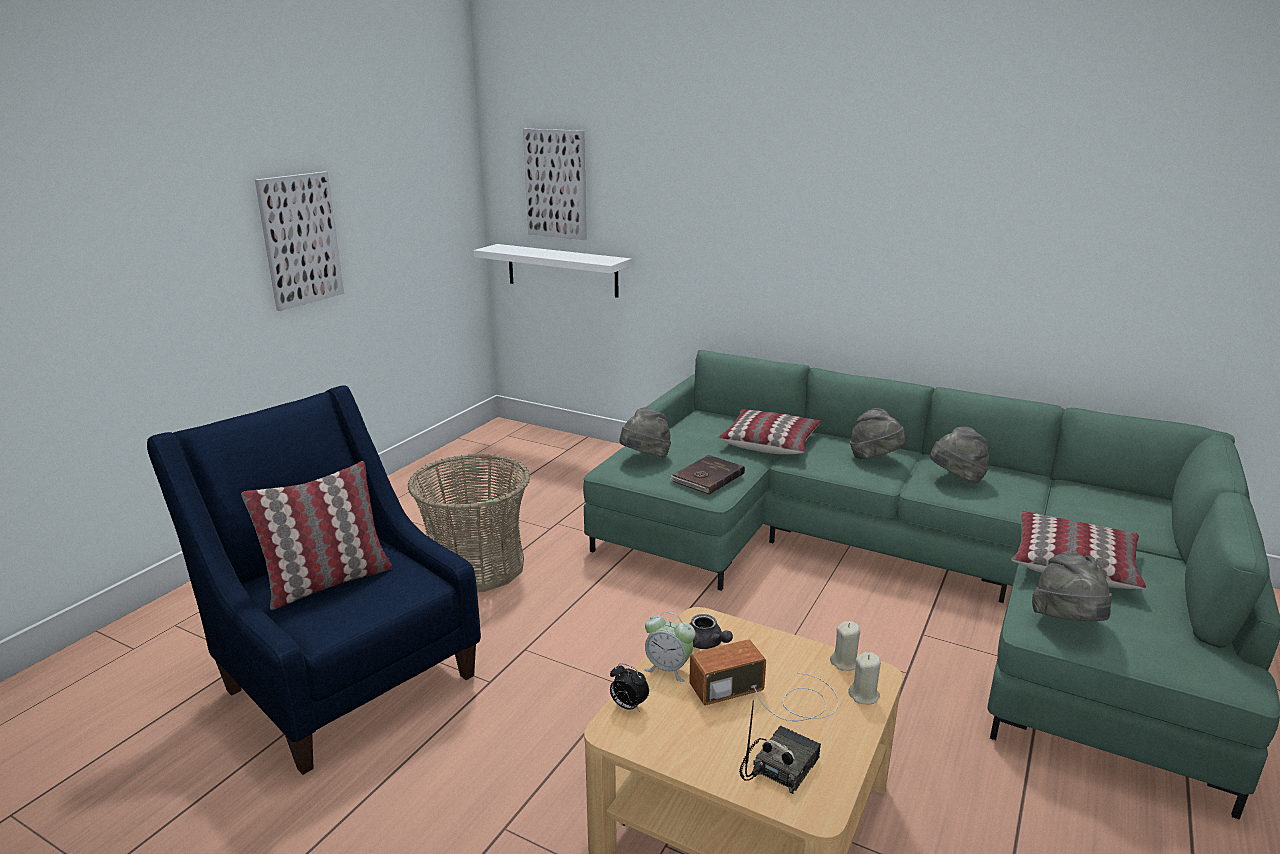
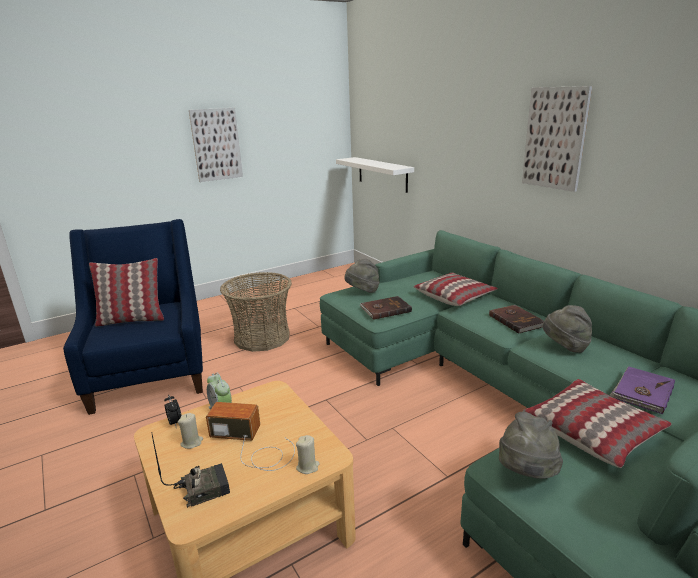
camera: 30 degrees right, 0 degrees up
(556, 184) = (380, 119): picture -> picture (555, 138)
(706, 644) = (258, 403): grey teapot -> none
(845, 662) = (323, 442): beige candle -> beige candle (192, 442)
(875, 459) = (516, 320): grey hat -> brown book
(1070, 511) = (642, 392): none -> purple book

